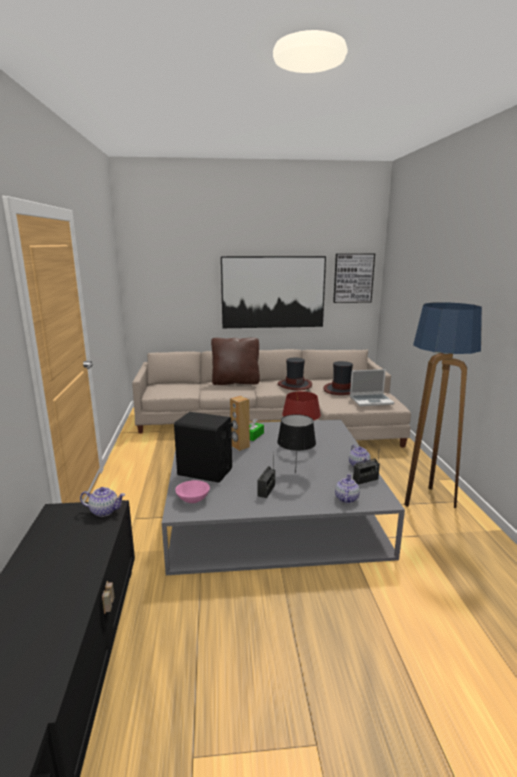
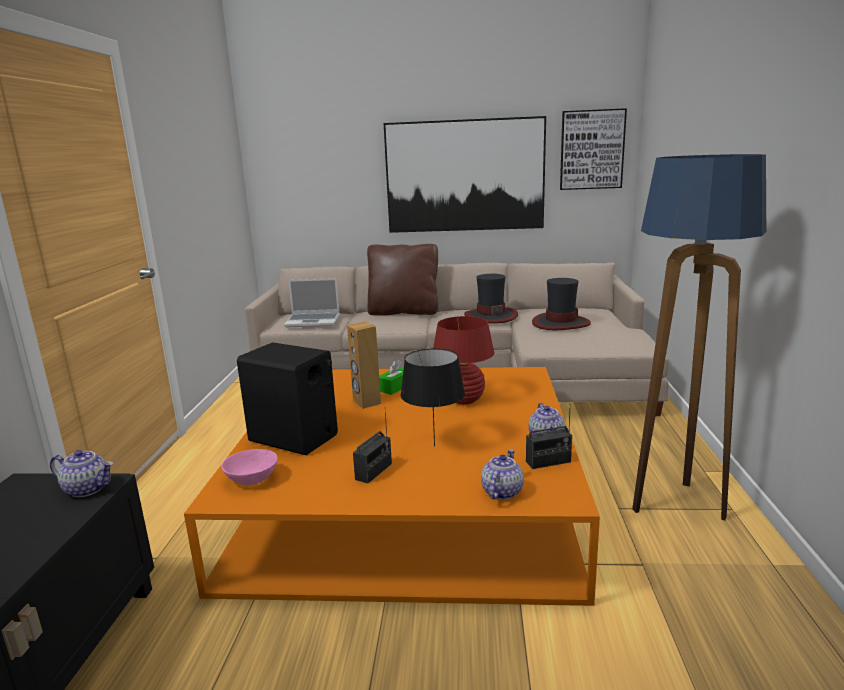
camera: 10 degrees right, 0 degrees up
(271, 502) = (410, 492): grey coffee table -> orange coffee table
(371, 400) = (604, 339): laptop -> laptop (313, 321)

